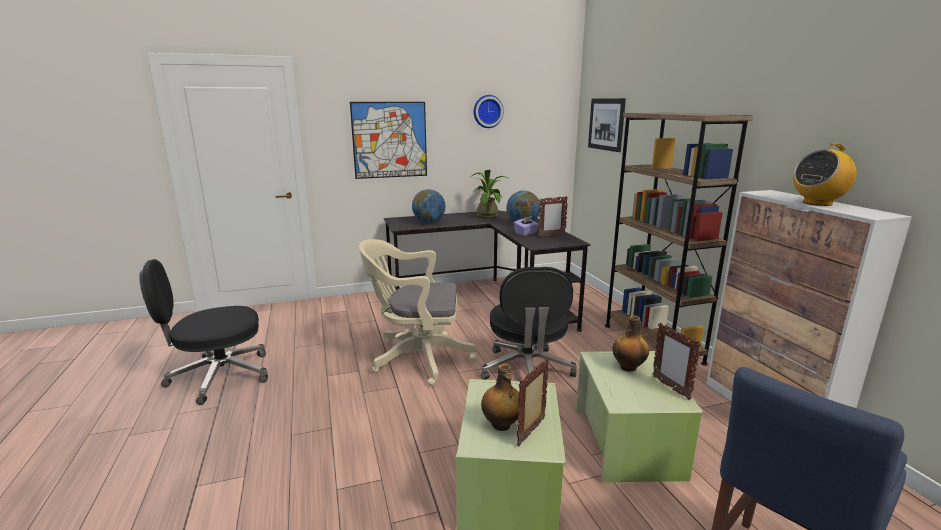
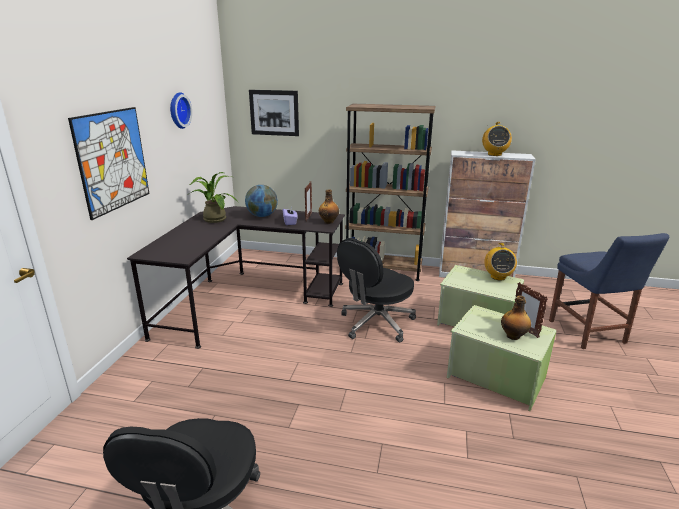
camera: 60 degrees left, 5 degrees up
(417, 358) = (309, 365): beige office chair -> none
(429, 222) = (190, 243): globe -> none
(527, 371) = (376, 323): black office chair -> black office chair turned 105 degrees clockwise
(629, 367) = (469, 278): bottle -> bottle (329, 222)
(670, 387) = (497, 277): picture frame -> radio

